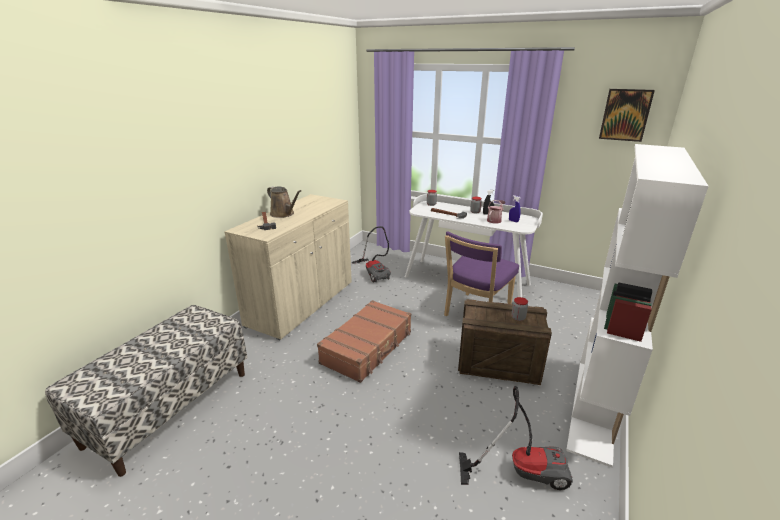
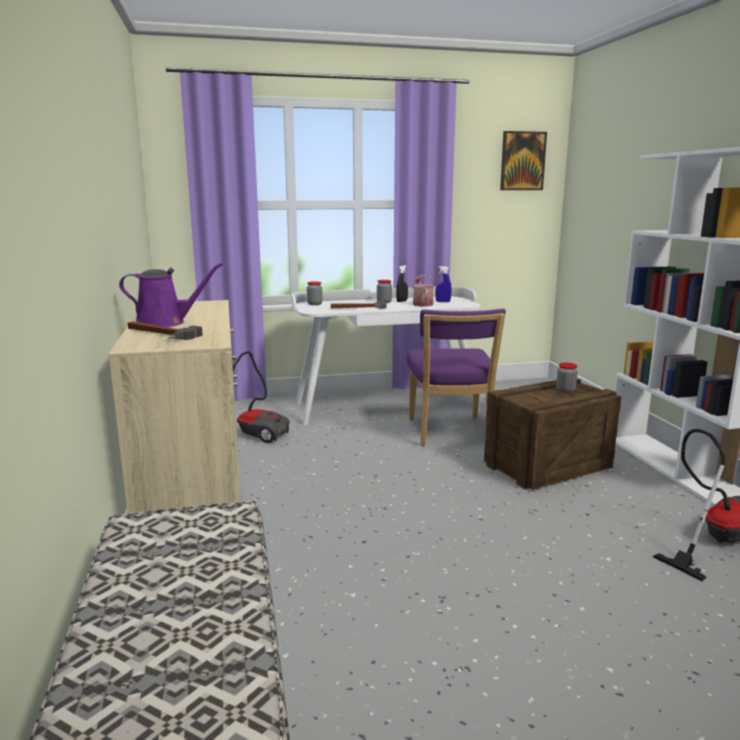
camera: 40 degrees left, 10 degrees down
(283, 214) = (165, 323): brown watering can -> purple watering can
(368, 347) = (388, 511): brown suitcase -> none

